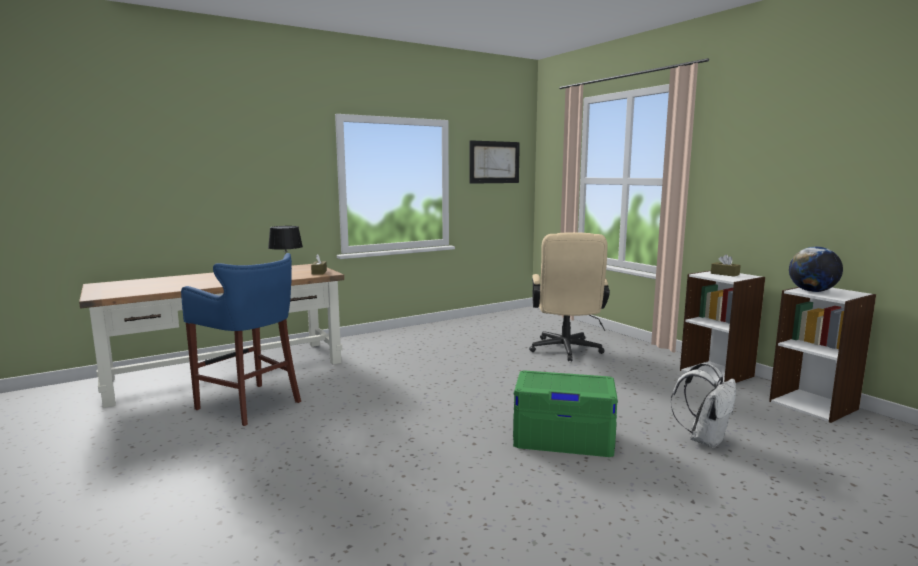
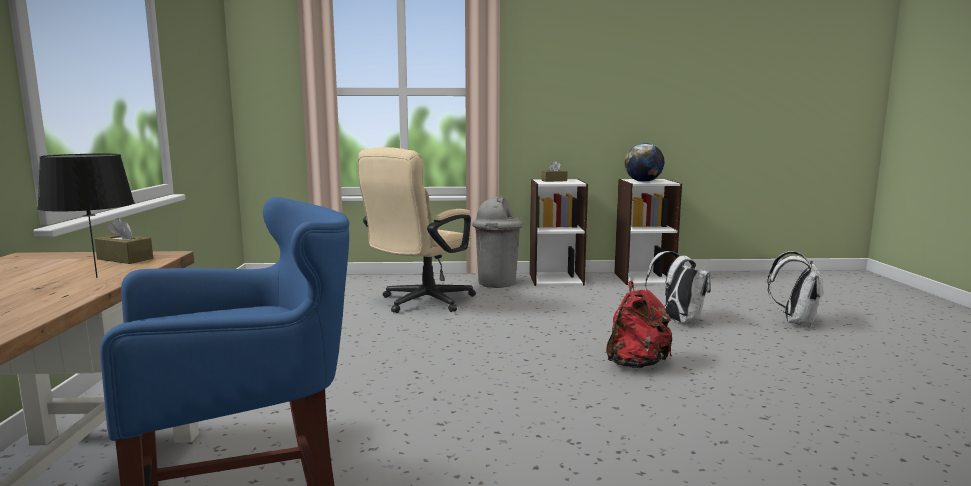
camera: 60 degrees left, 0 degrees up
(494, 162) = (199, 58): picture -> none
(563, 438) = (636, 364): green storage box -> red backpack
(566, 351) = (420, 303): beige office chair -> beige office chair turned 90 degrees clockwise
(657, 359) = (497, 283): none -> grey trash can
(835, 504) = (795, 322): none -> white backpack

